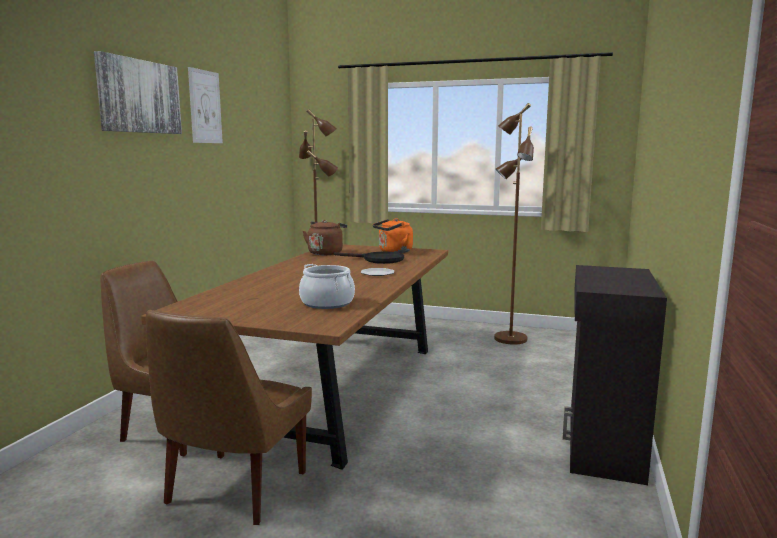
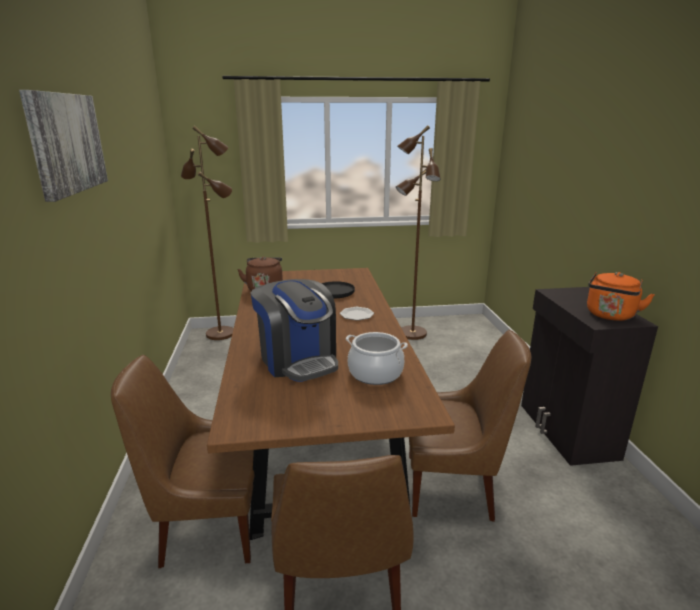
camera: 25 degrees left, 10 degrees up
(205, 107) = (113, 139): picture -> none
(278, 289) = (298, 360): none -> coffee machine
(393, 252) = (326, 277): orange kettle -> orange kettle (610, 316)
(413, 456) = (453, 487): none -> brown chair

